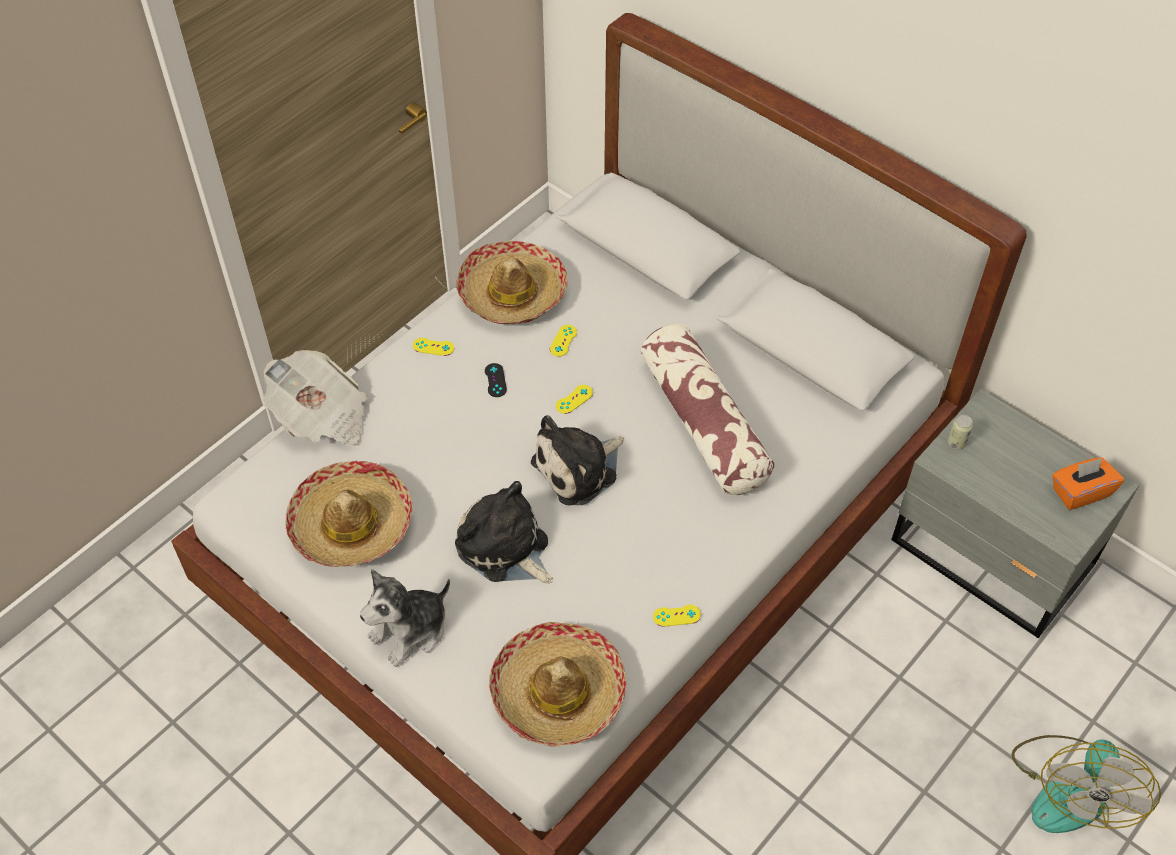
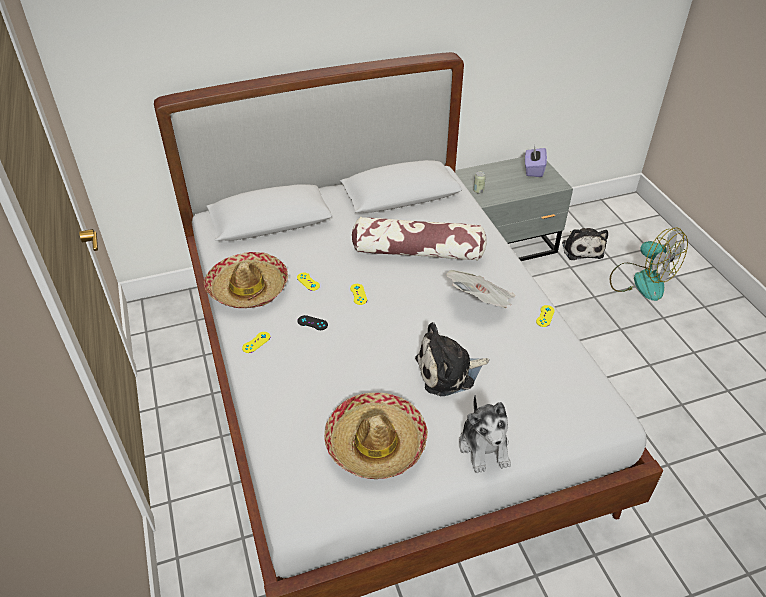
camera: 60 degrees left, 10 degrees down
(321, 416) = (264, 425): newspaper -> newspaper (481, 302)
(558, 692) = (573, 389): hat -> none
(579, 469) = (412, 313): plush toy -> plush toy (582, 248)
(1080, 492) = (533, 170): orange tissue box -> purple tissue box

